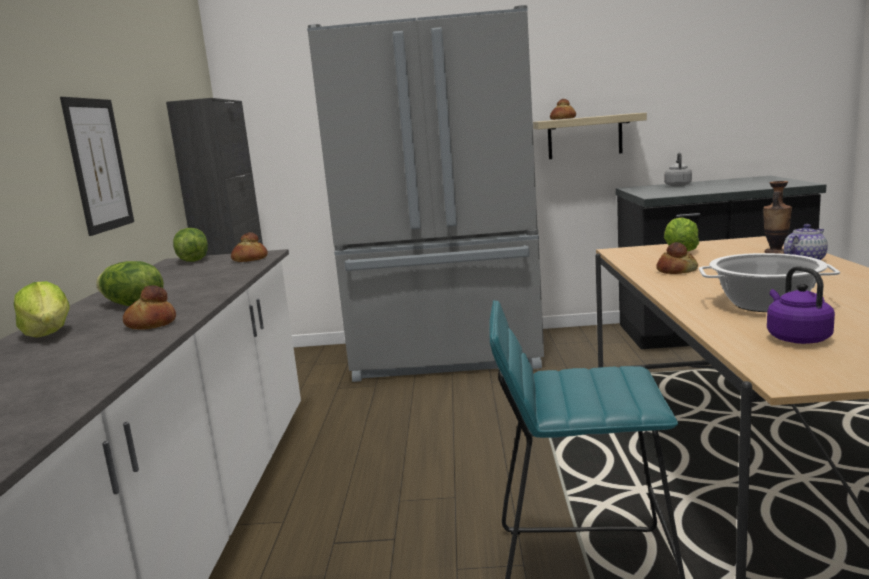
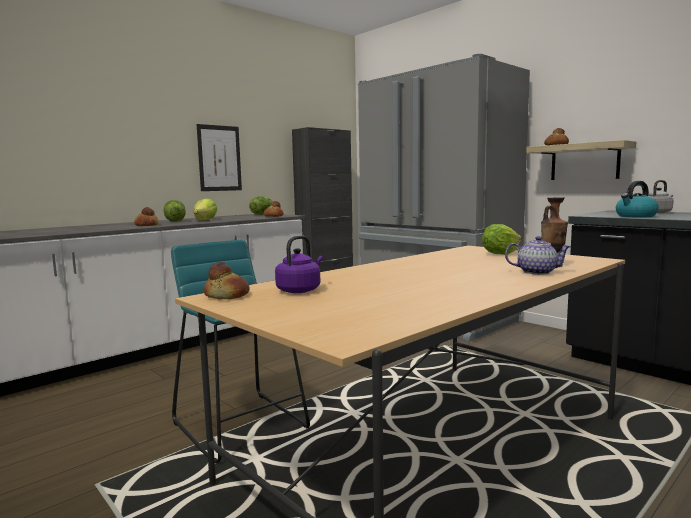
camera: 45 degrees right, 5 degrees down
(48, 334) = (126, 223): lettuce -> lettuce (205, 220)
(676, 270) = (437, 260): bread -> bread (227, 295)
(697, 191) = (635, 216): none -> kettle
(765, 304) = (376, 279): cooking pot -> none

